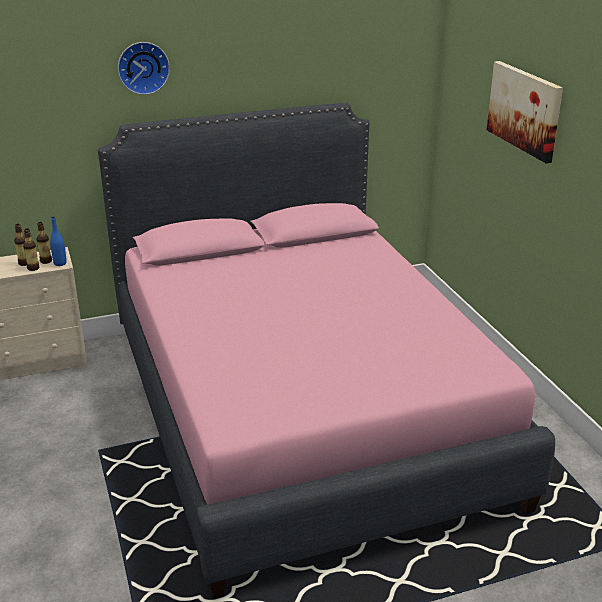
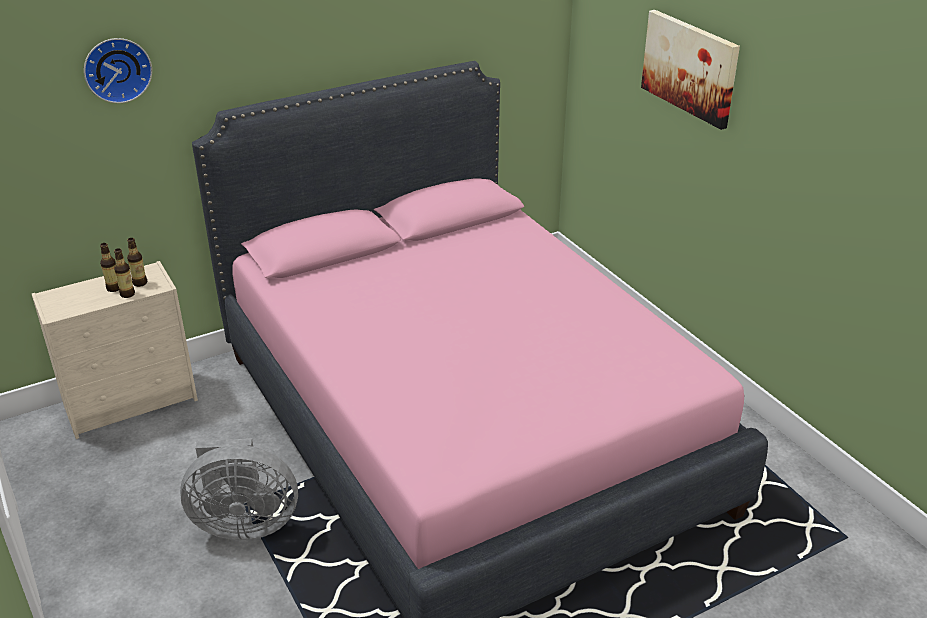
camera: 10 degrees left, 5 degrees up
(60, 263) = (159, 285): blue bottle -> none
(94, 465) = (244, 523): none -> grey fan
(143, 67) = (239, 40): wall clock -> wall clock (117, 69)

